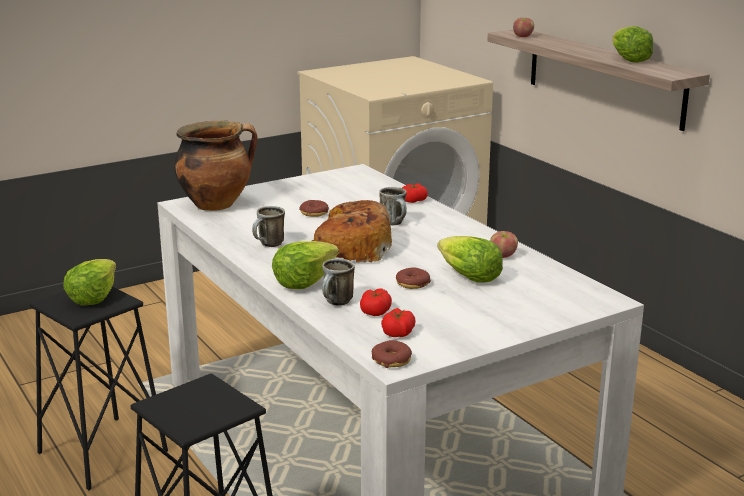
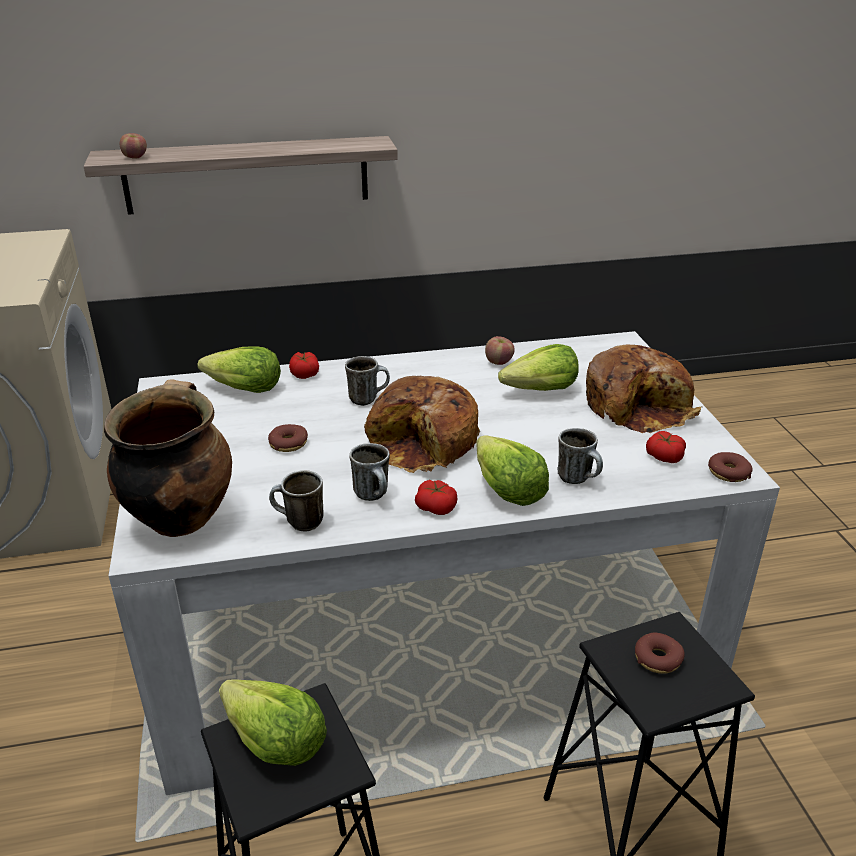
camera: 70 degrees left, 10 degrees up
(226, 231) = (298, 523): none -> mug
(375, 311) = (608, 459): tomato -> tomato (436, 507)
(412, 284) = (546, 424): donut -> donut (657, 659)
(481, 316) = (638, 405): none -> bread
(628, 59) = (301, 145): lettuce -> lettuce (244, 389)

